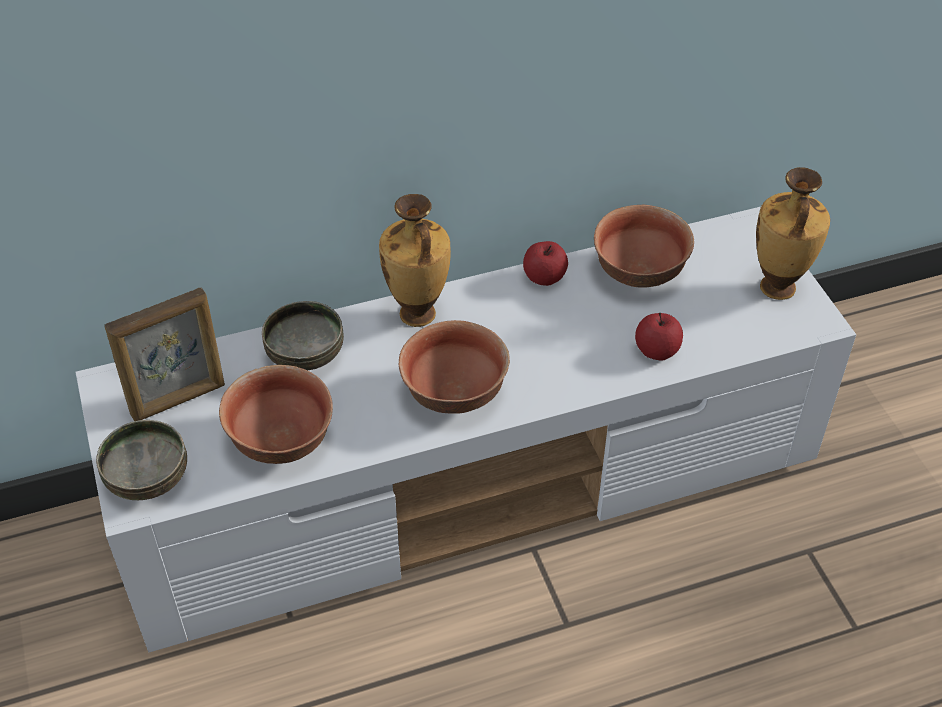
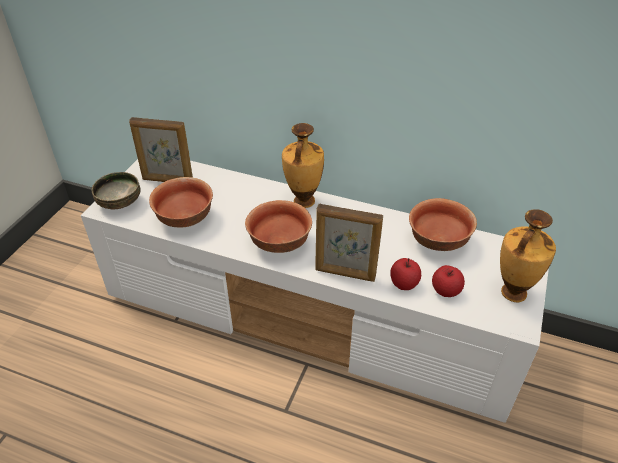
camera: 40 degrees right, 5 degrees down
(306, 357) = (235, 192): bowl -> none
(544, 277) = (384, 218): apple -> apple (445, 291)
(579, 381) = (345, 274): none -> picture frame

